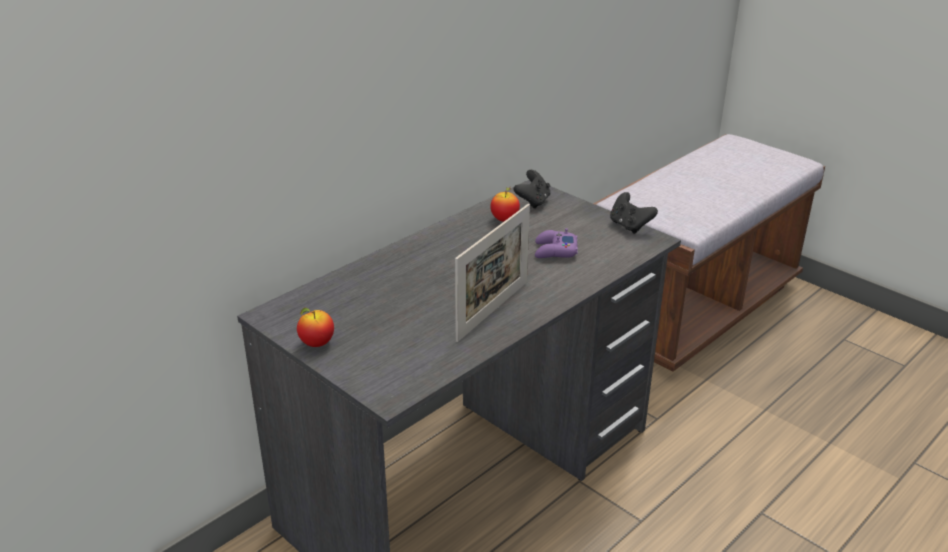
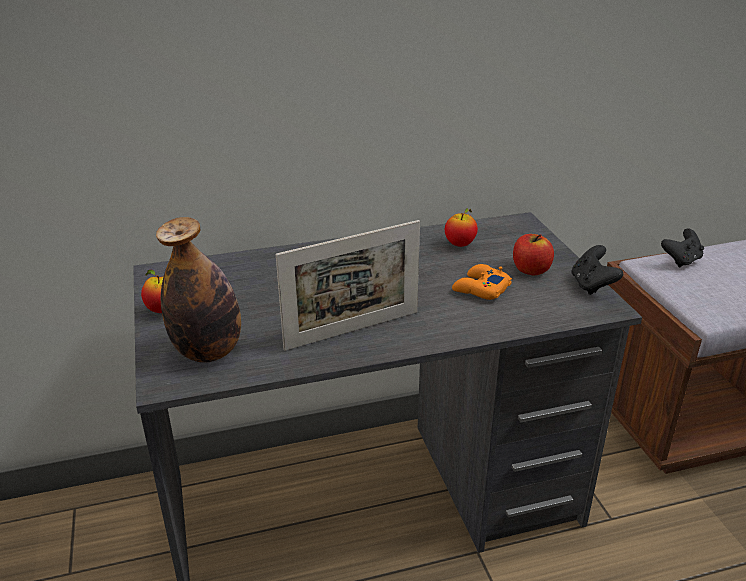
camera: 30 degrees right, 0 degrees up
(397, 362) = (208, 351): none -> bottle
(533, 202) = (507, 234): black game controller -> black game controller (681, 261)
(555, 251) = (480, 289): purple game controller -> orange game controller
(576, 226) = (530, 270): none -> apple

